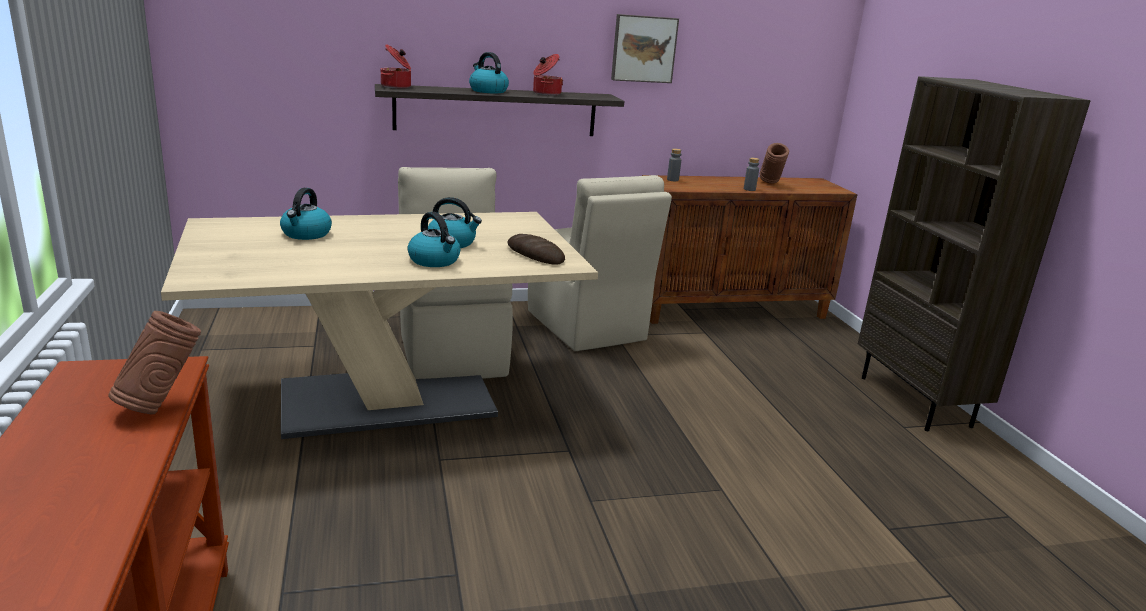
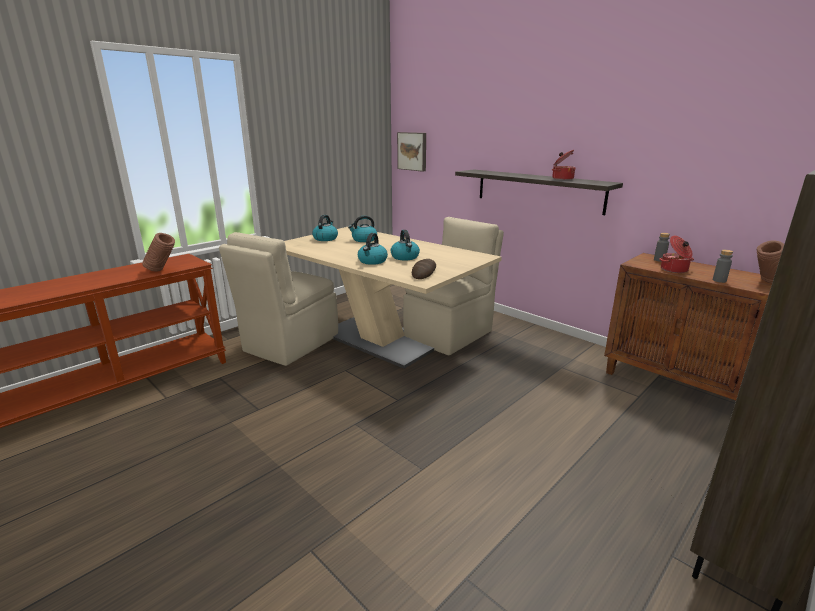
camera: 60 degrees right, 0 degrees up
(396, 86) = (476, 170): cooking pot -> cooking pot (674, 270)
(487, 91) = (524, 175): kettle -> kettle (325, 238)
(587, 327) = (553, 355): beige chair -> beige chair (289, 344)
(643, 49) = (655, 145): picture -> picture (413, 151)

